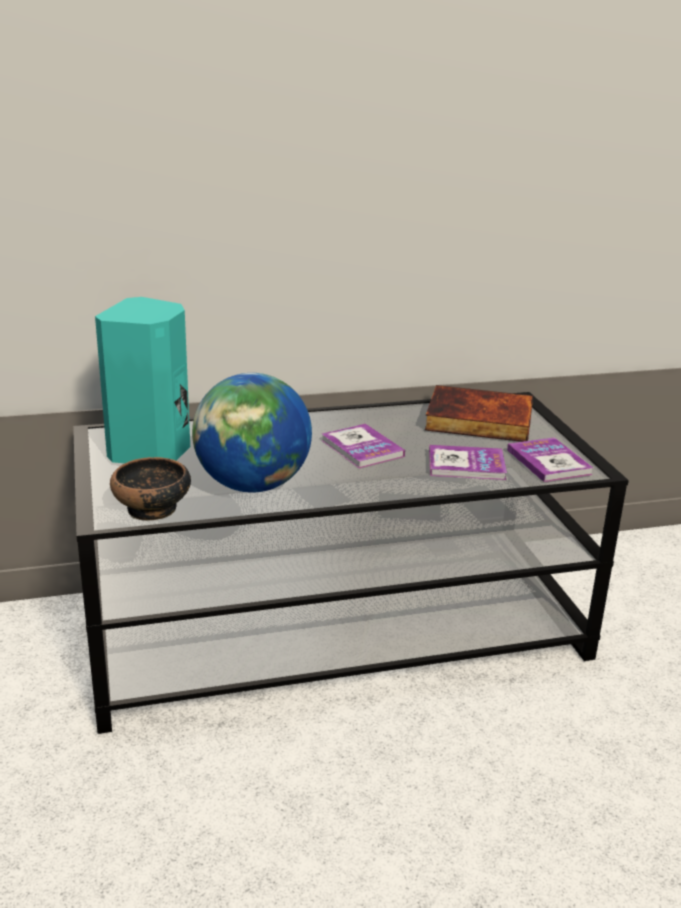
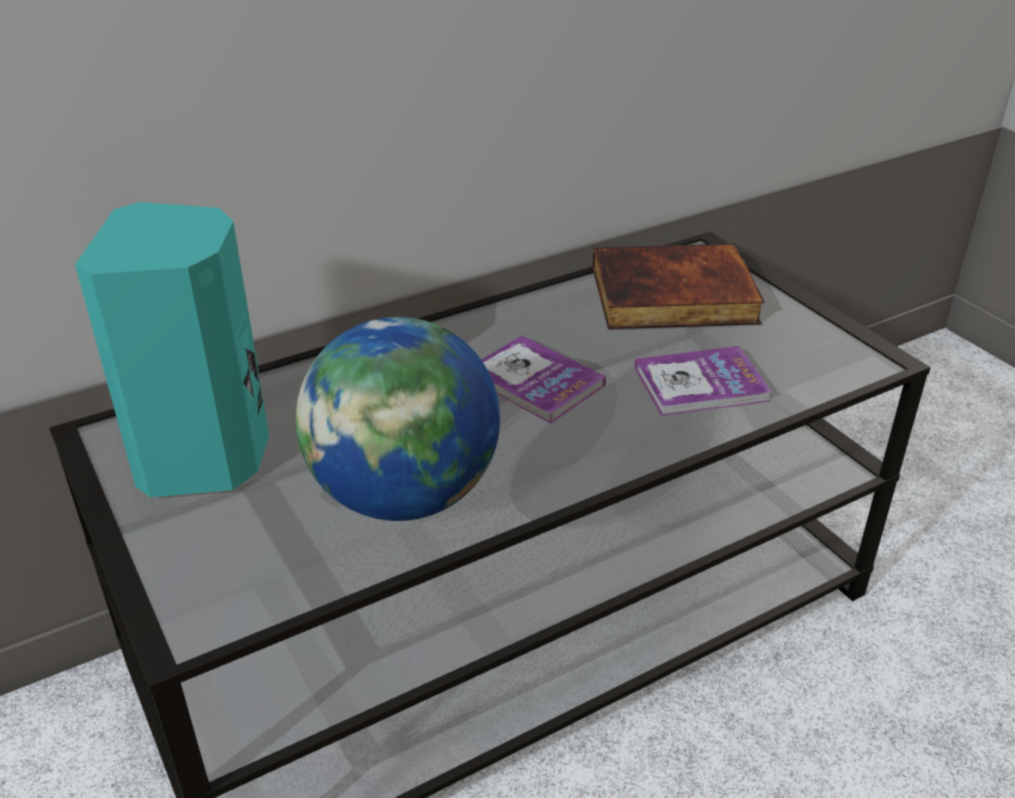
camera: 15 degrees left, 10 degrees up
(152, 509) = (261, 589): bowl -> none
(548, 462) = (809, 355): book -> none

